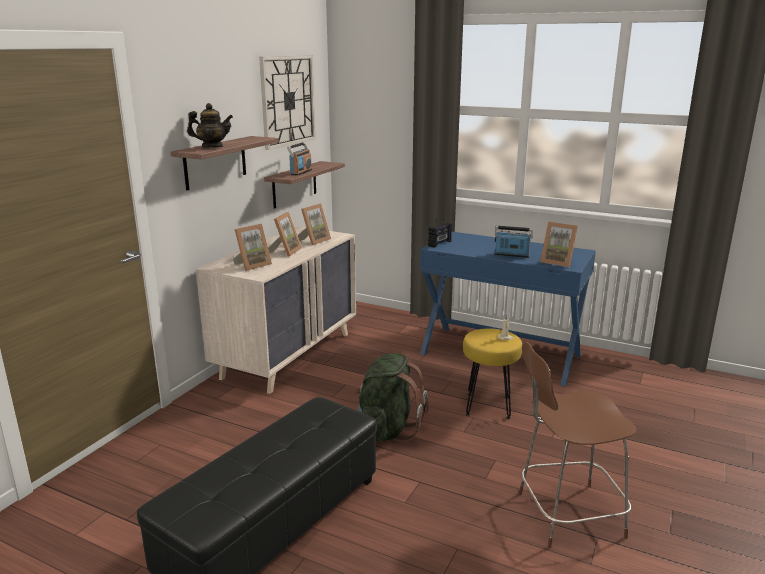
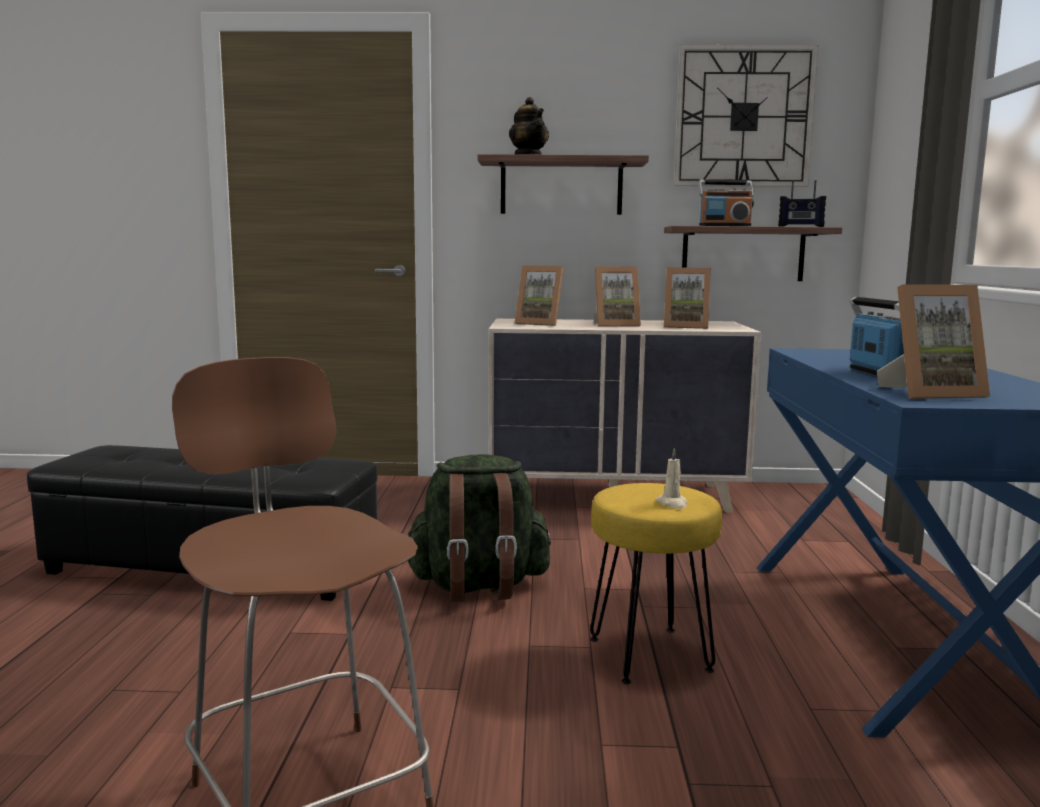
camera: 65 degrees right, 10 degrees down
(440, 244) = (826, 351): radio -> radio (800, 226)
(558, 262) = (930, 393): picture frame -> picture frame turned 105 degrees counterclockwise

